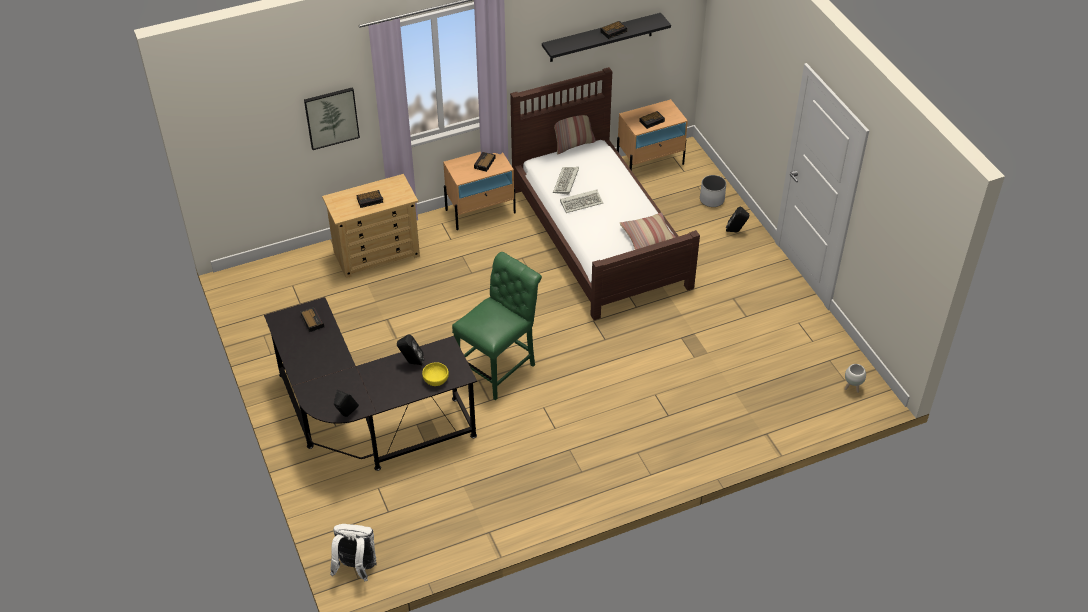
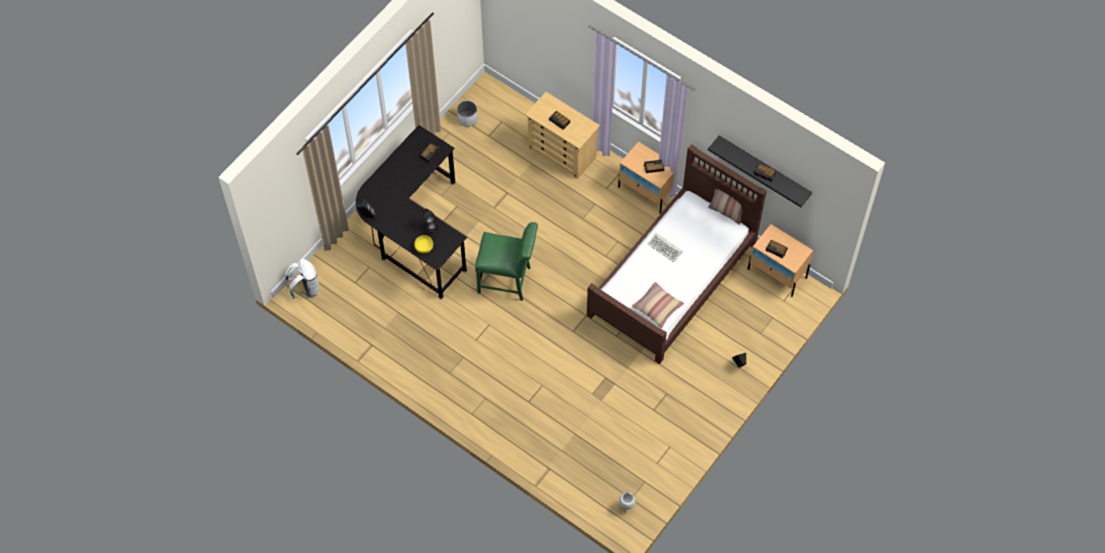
camera: 60 degrees right, 15 degrees up
(331, 117) = (570, 56): picture -> none
(566, 182) = (680, 228): keyboard -> none
(711, 200) = (763, 334): white planter -> white planter (467, 119)

